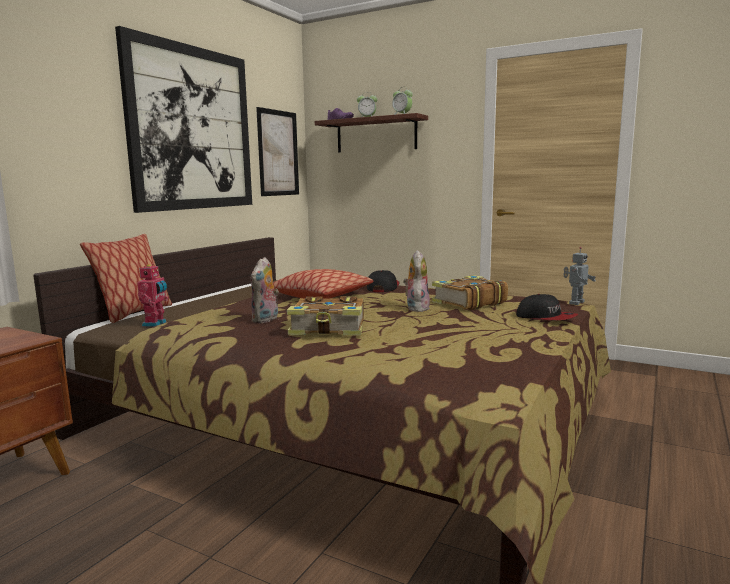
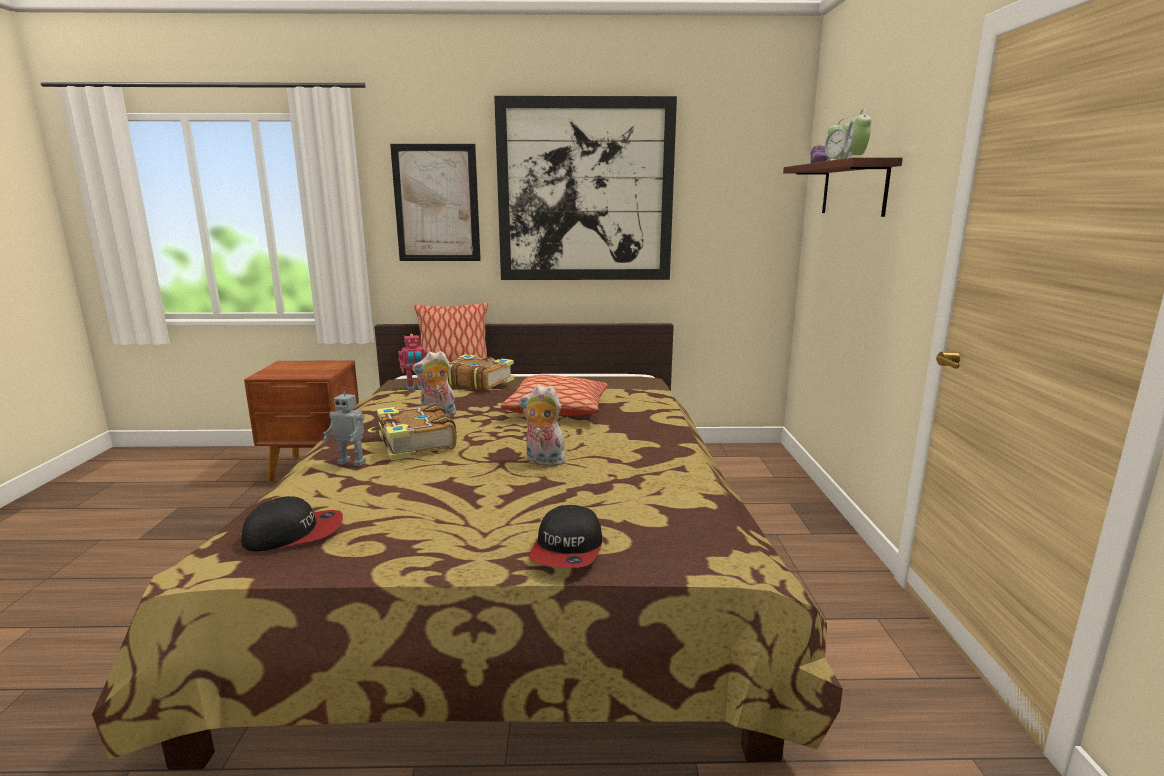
camera: 60 degrees right, 5 degrees up
(278, 153) = (736, 213): picture -> picture (436, 203)
(382, 287) = (644, 424): cap -> cap (294, 533)
(416, 308) = (543, 461): plush toy -> plush toy turned 135 degrees counterclockwise
(468, 303) = (607, 483): book -> book (477, 382)
(575, 303) = (717, 564): toy robot -> toy robot (353, 462)

